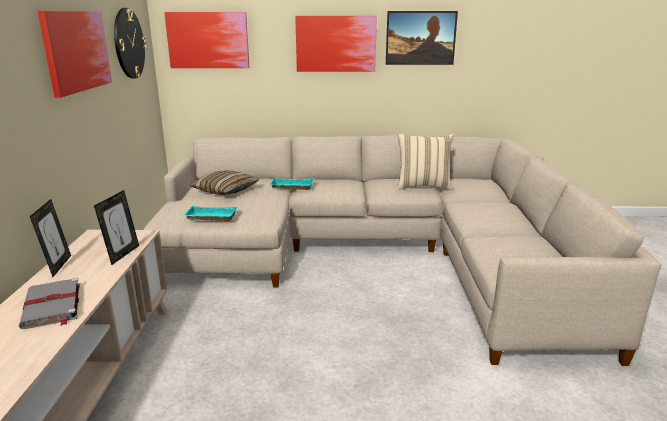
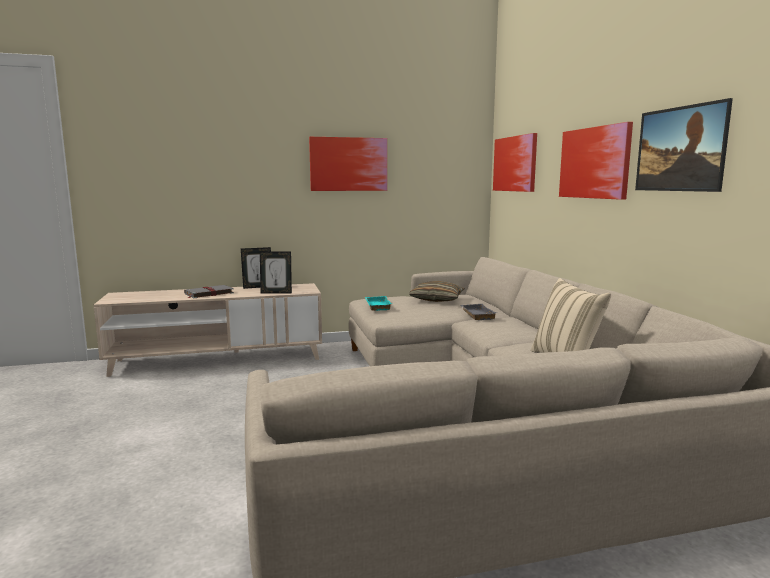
camera: 75 degrees right, 10 degrees down
(128, 43) = (436, 165): wall clock -> none
(291, 187) = (476, 315): turquoise tray -> grey tray

